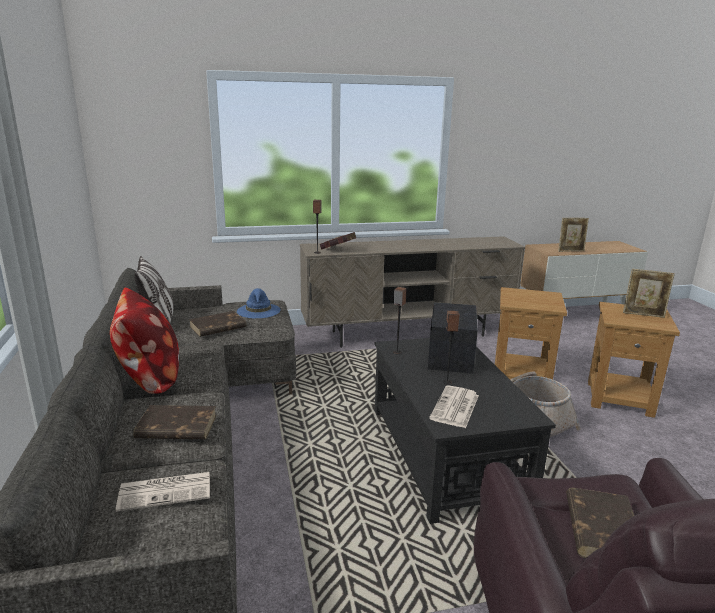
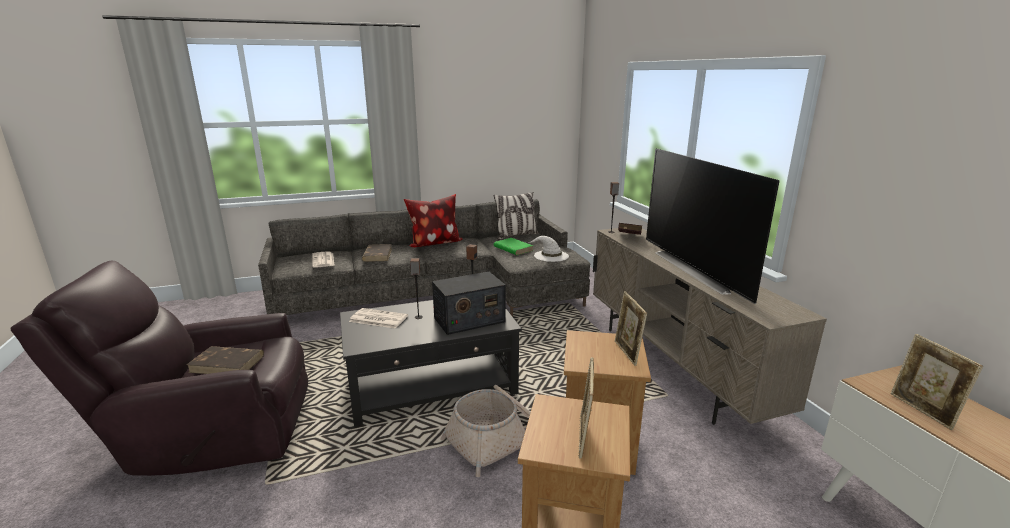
camera: 85 degrees right, 0 degrees up
(217, 327) = (513, 248): brown book -> green book
(259, 311) = (550, 256): blue hat -> white hat
(426, 244) = (698, 270): none -> television
(450, 356) = (469, 320): radio -> radio turned 150 degrees clockwise
(531, 293) = (627, 353): none -> picture frame

